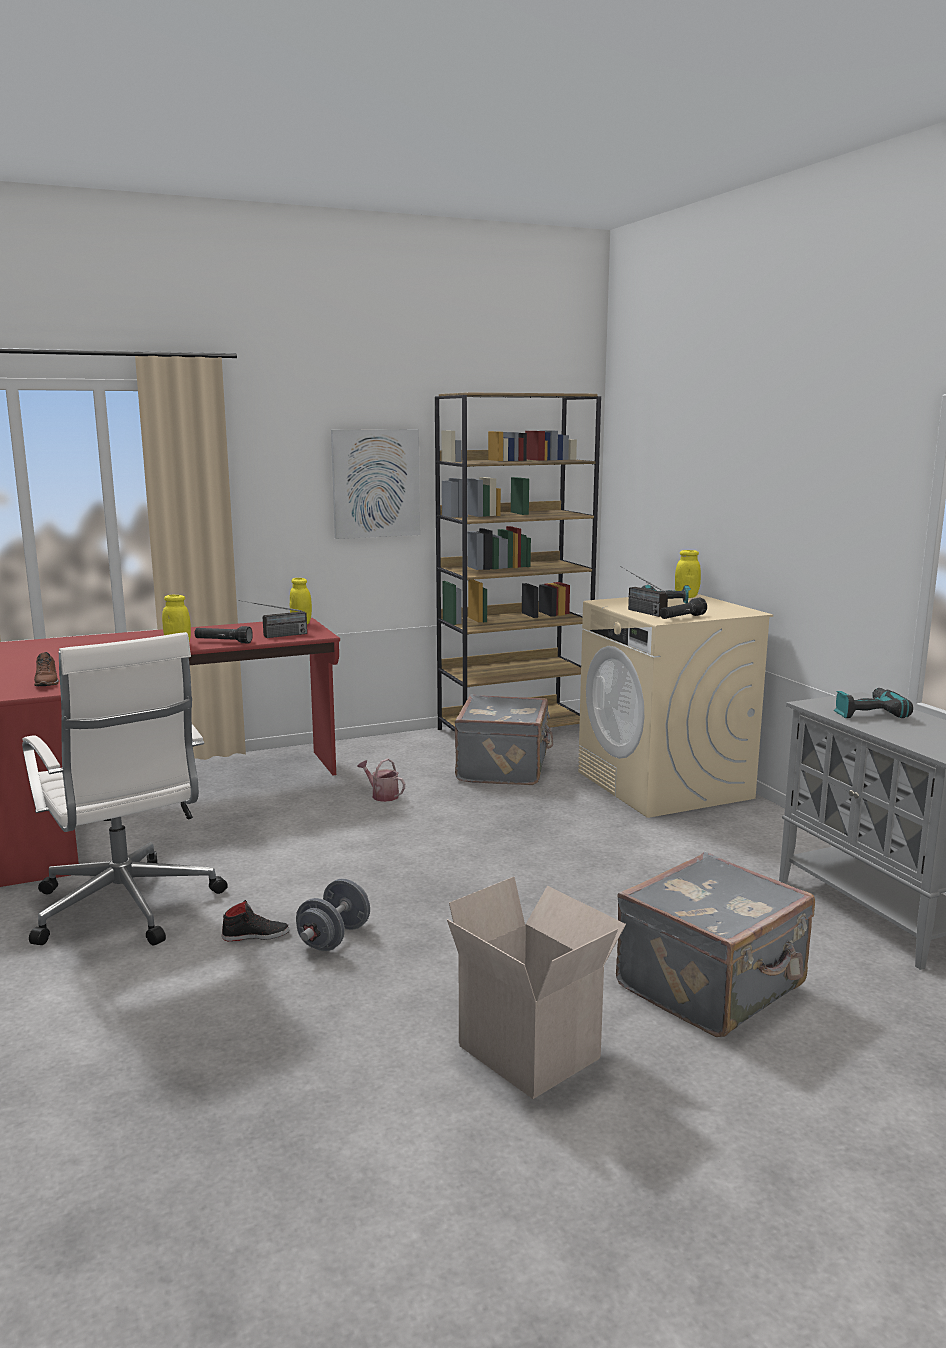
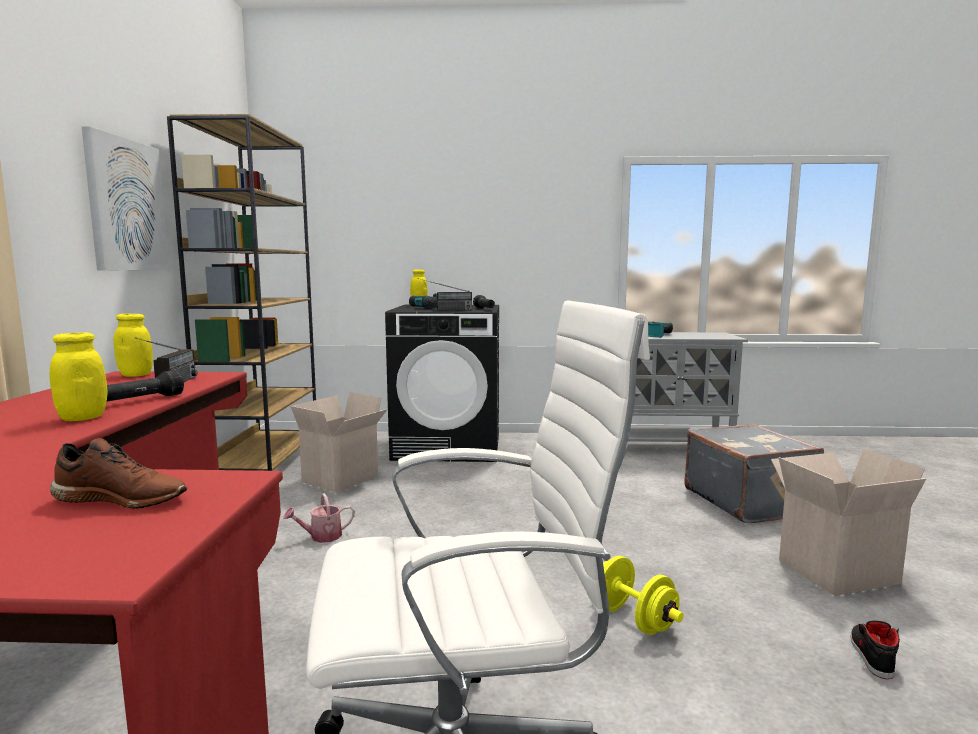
camera: 65 degrees left, 5 degrees down
(256, 935) = (606, 668): black shoe -> black shoe (870, 654)
(334, 938) = (633, 619): grey dumbbell -> yellow dumbbell
(504, 768) = (341, 479): grey suitcase -> cardboard box
(664, 785) = (449, 446): beige washing machine -> black washing machine

